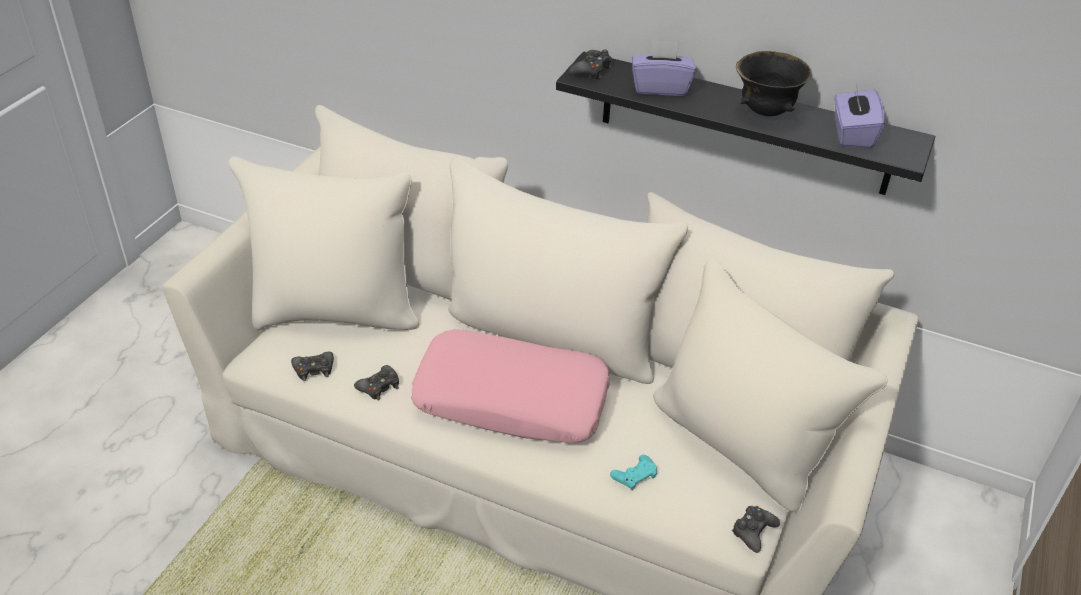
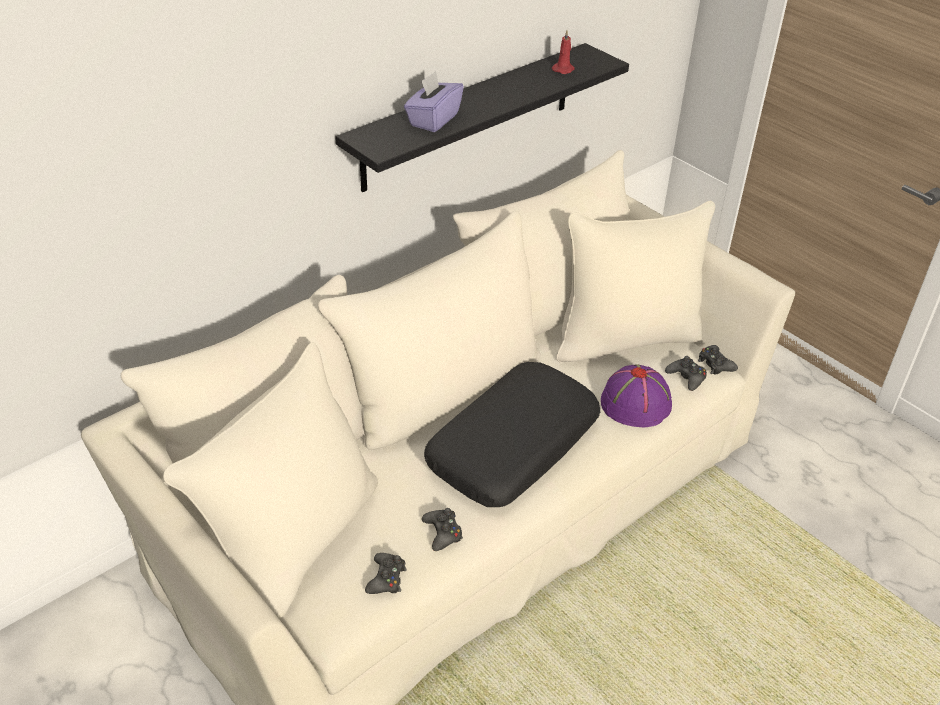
camera: 65 degrees left, 0 degrees up
(512, 400) = (512, 445): pink pillow -> black pillow
(591, 70) = (375, 141): black game controller -> black game controller (686, 377)
(634, 476) = (636, 403): turquoise game controller -> purple hat
(765, 112) = (507, 89): black bowl -> none
(852, 134) = (563, 69): purple tissue box -> red candle

